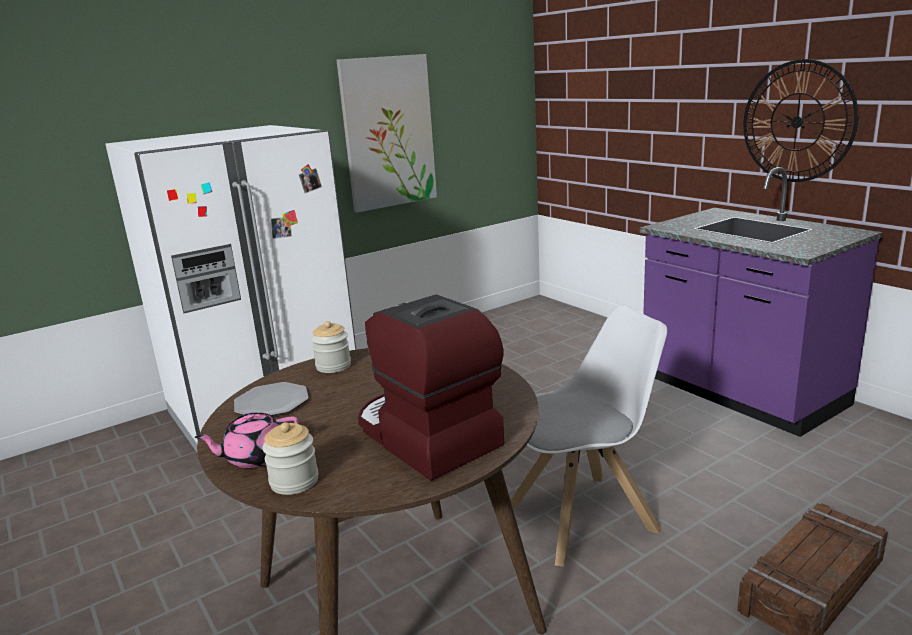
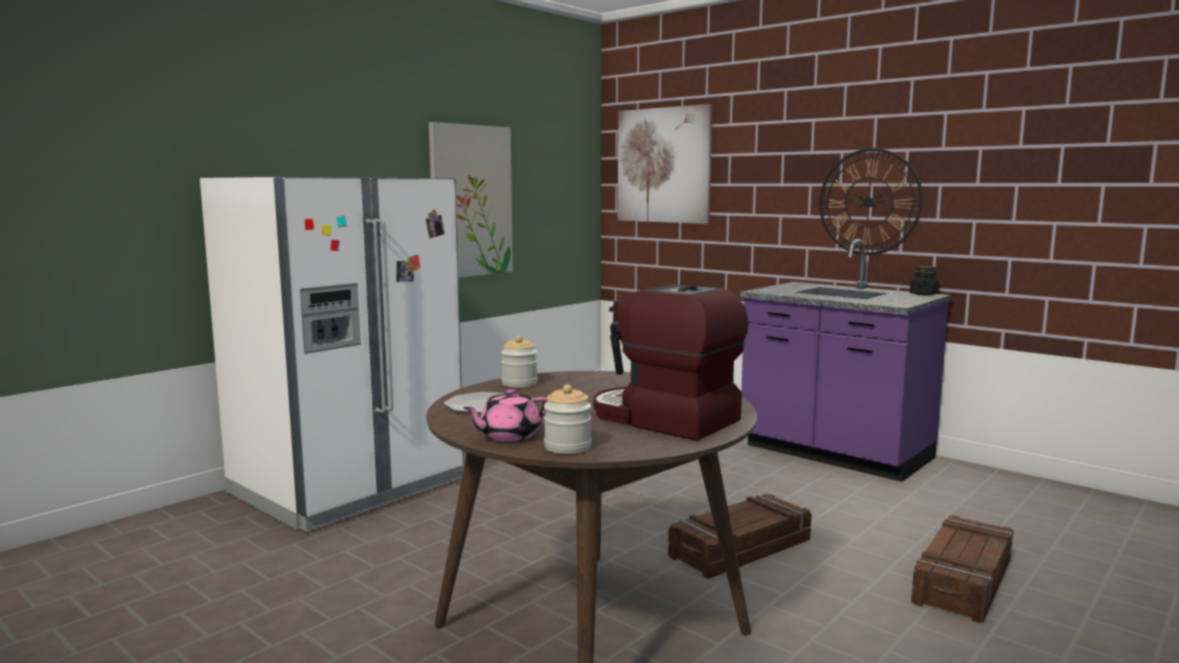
camera: 15 degrees left, 10 degrees down
(585, 516) = (741, 549): chair -> crate
(590, 79) = (663, 165): none -> picture
(848, 231) = (923, 294): none -> black jar

